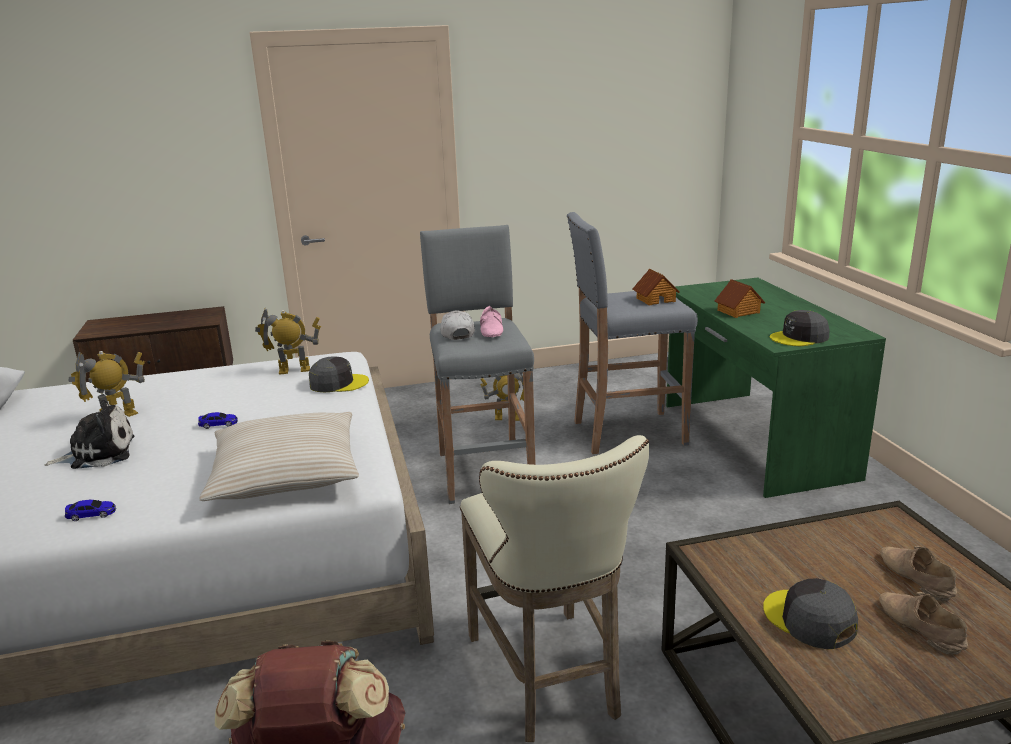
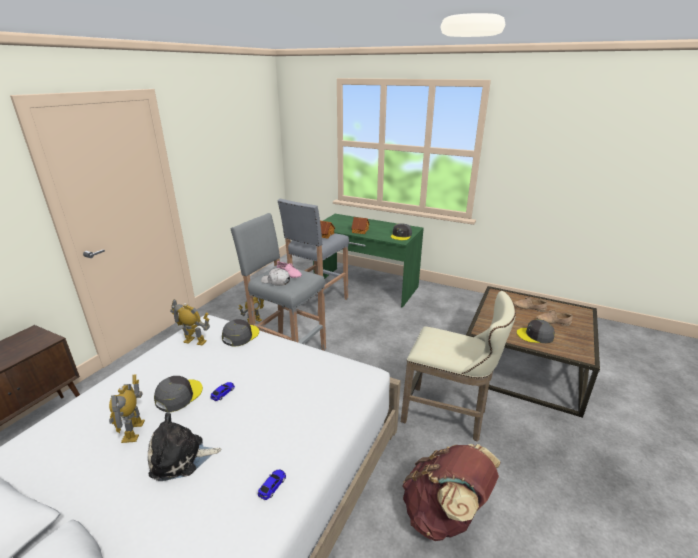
camera: 50 degrees left, 5 degrees up
(98, 453) = (181, 458): plush toy -> plush toy turned 120 degrees counterclockwise
(191, 408) = (178, 396): none -> grey cap
(286, 473) = (324, 392): beige pillow -> none
(294, 370) = (195, 341): toy robot -> toy robot turned 75 degrees clockwise

